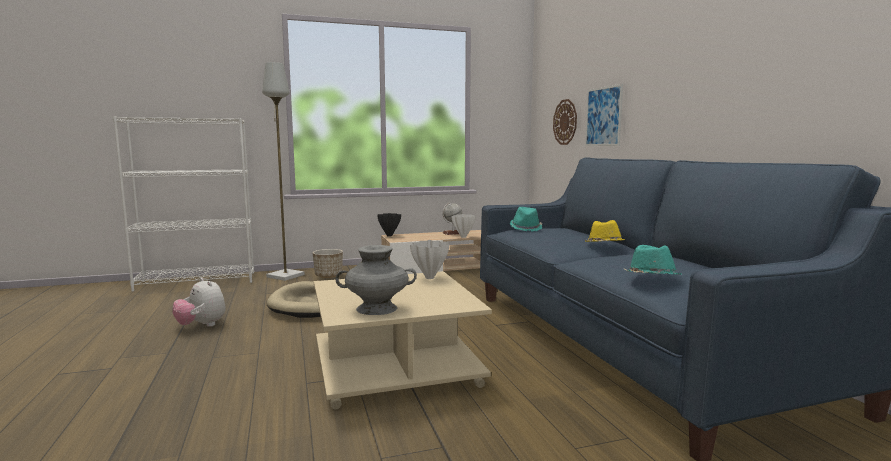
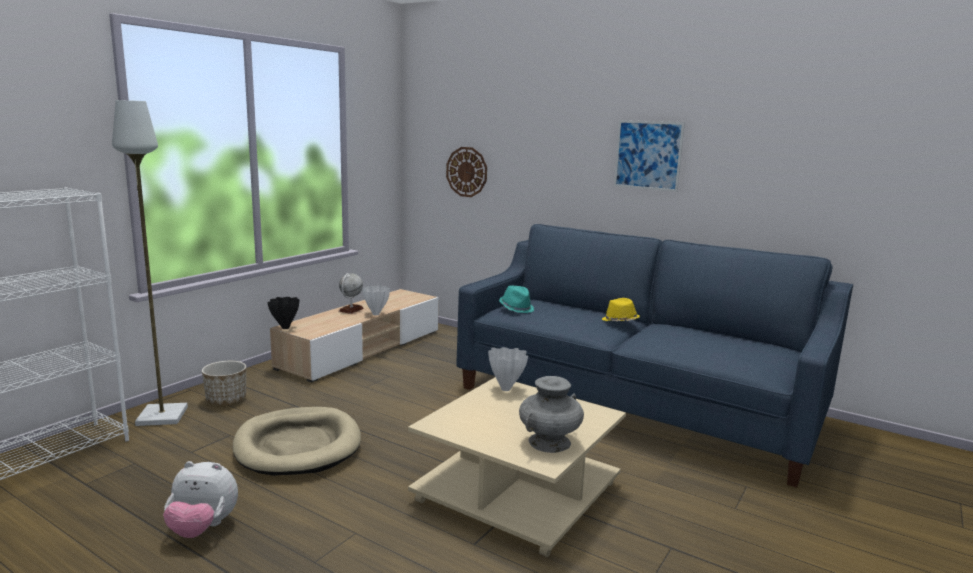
camera: 40 degrees left, 5 degrees up
(603, 116) = (529, 174): picture -> picture (648, 155)
(651, 278) = (730, 358): turquoise hat -> none

